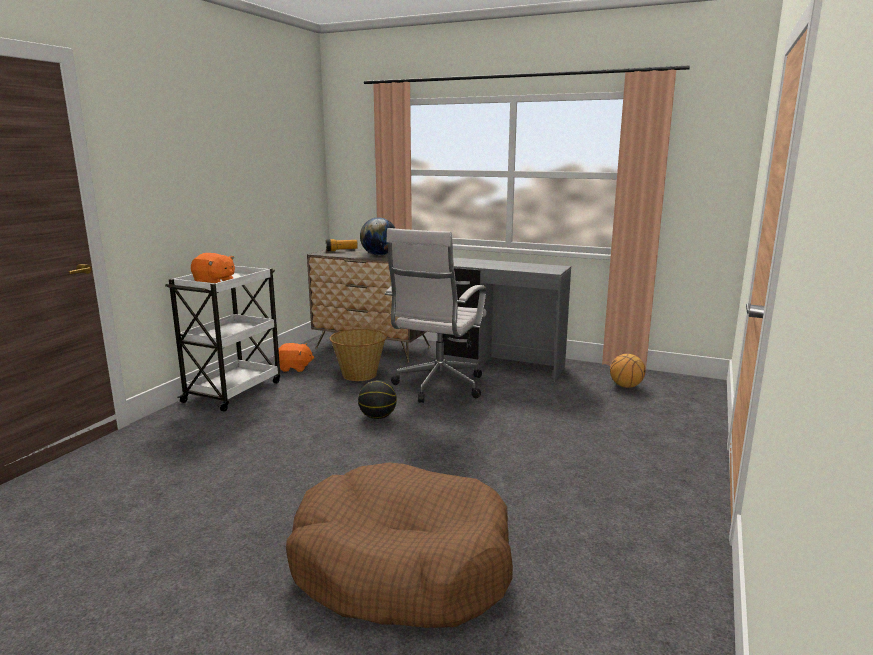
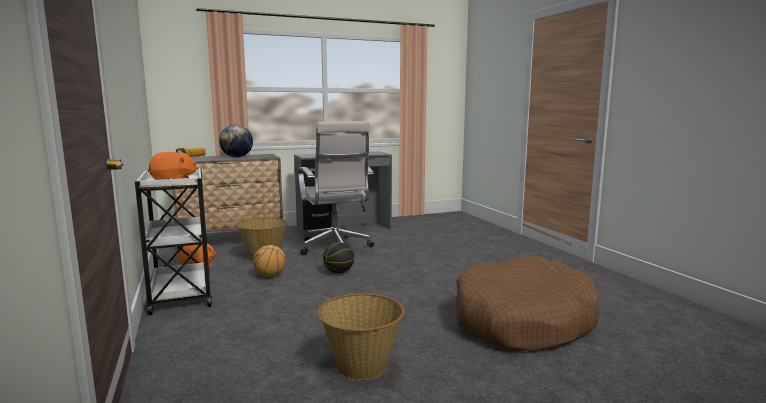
camera: 45 degrees left, 5 degrees down
(181, 520) = (361, 366): none -> basket
(626, 386) = (428, 223): basketball -> basketball (270, 276)

